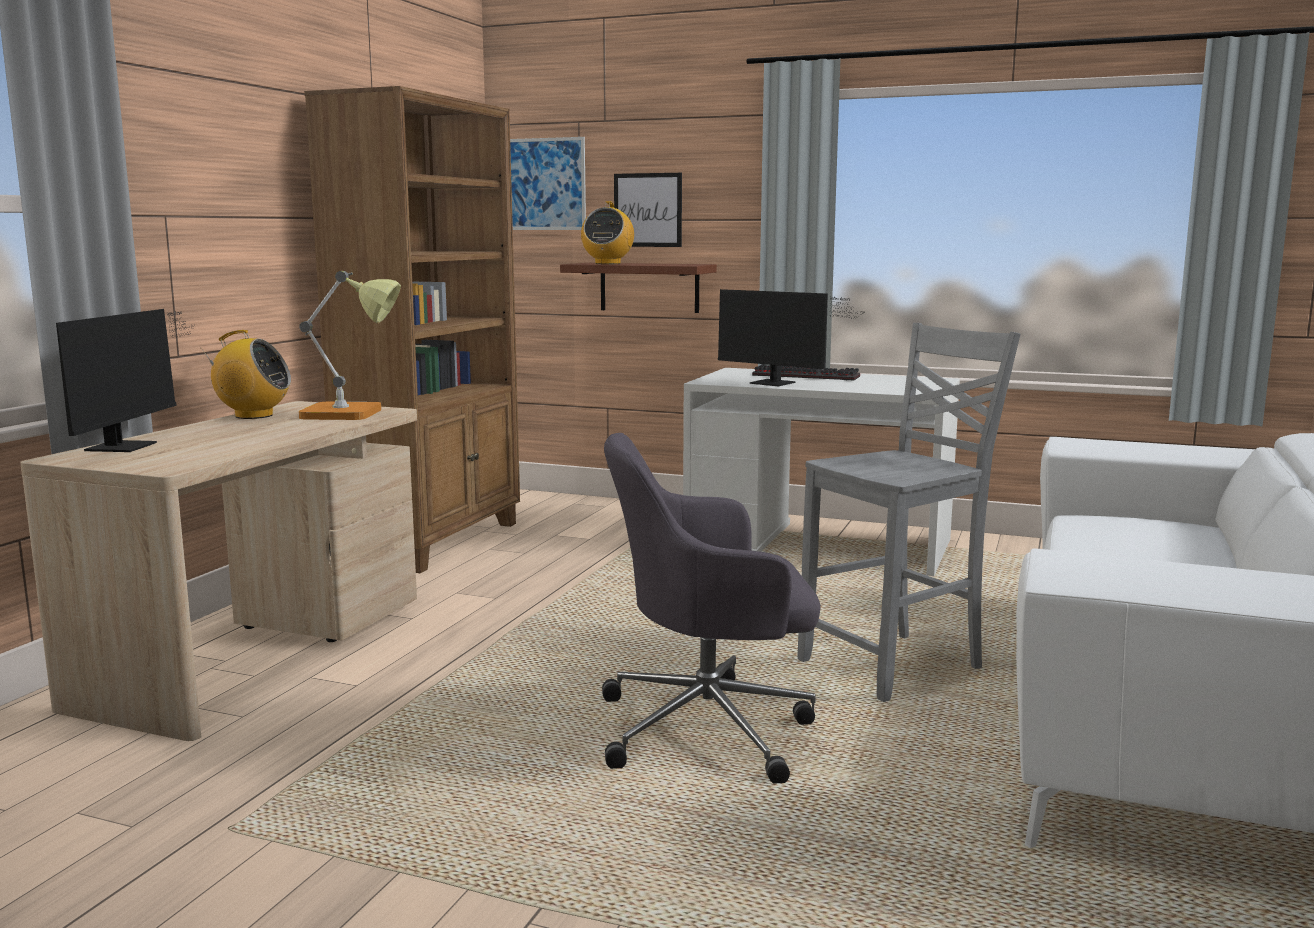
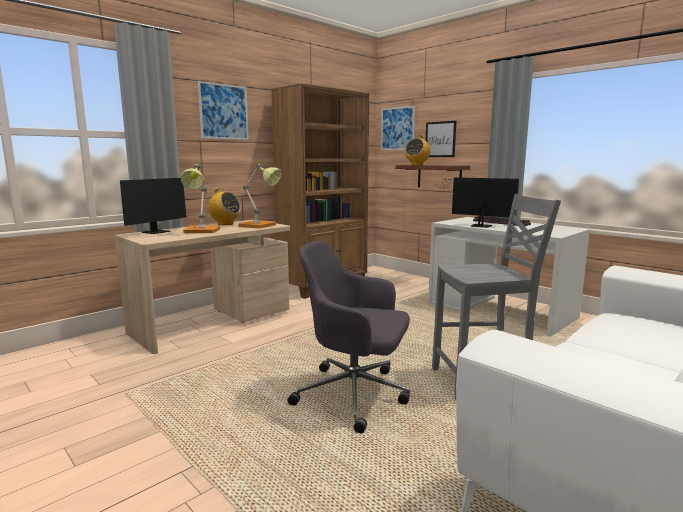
camera: 25 degrees right, 0 degrees up
(212, 144) = (224, 111): none -> picture
(238, 437) = (201, 231): none -> table lamp
(777, 383) = (478, 225): monitor -> monitor turned 150 degrees clockwise

